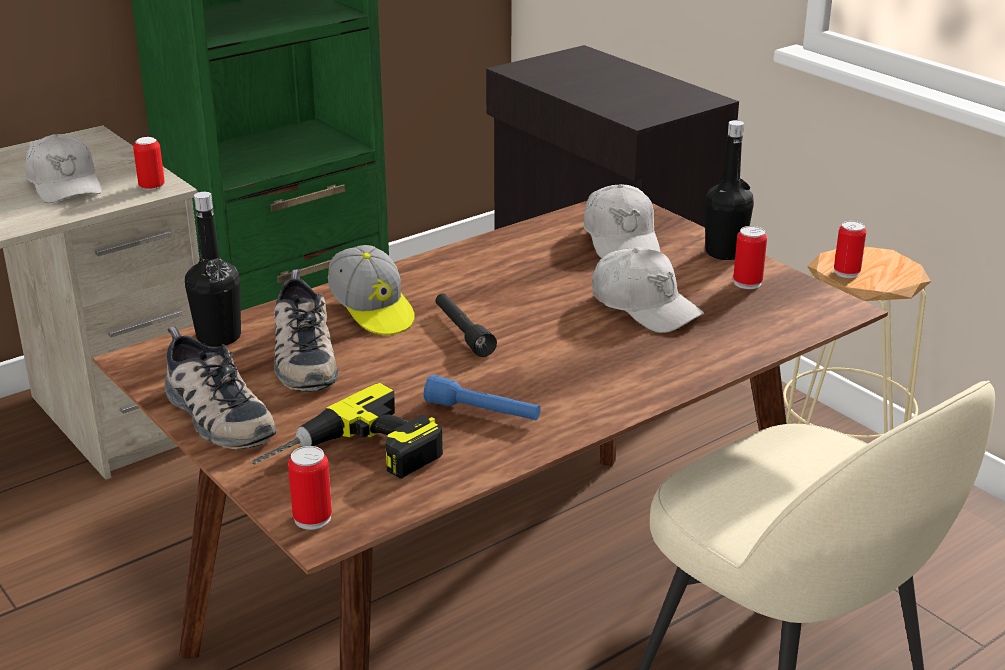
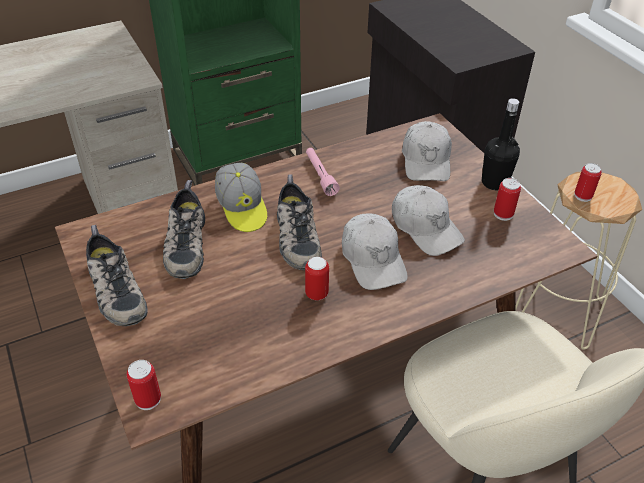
camera: 10 degrees right, 15 degrees up
(65, 184) = (82, 70): white cap -> white cap (373, 259)
(152, 187) = (134, 78): can -> can (316, 294)
(219, 337) = (137, 219): black bottle -> none
(353, 458) = (190, 346): power drill -> none
(462, 332) = (295, 236): black flashlight -> shoe
(475, 267) = (320, 176): none -> pink flashlight
(482, 412) = (288, 314): blue flashlight -> none

